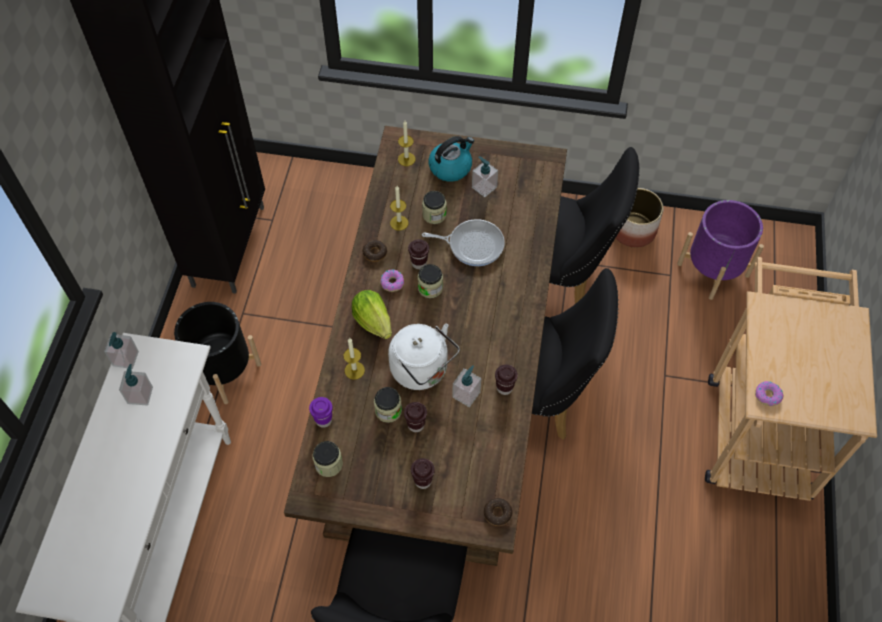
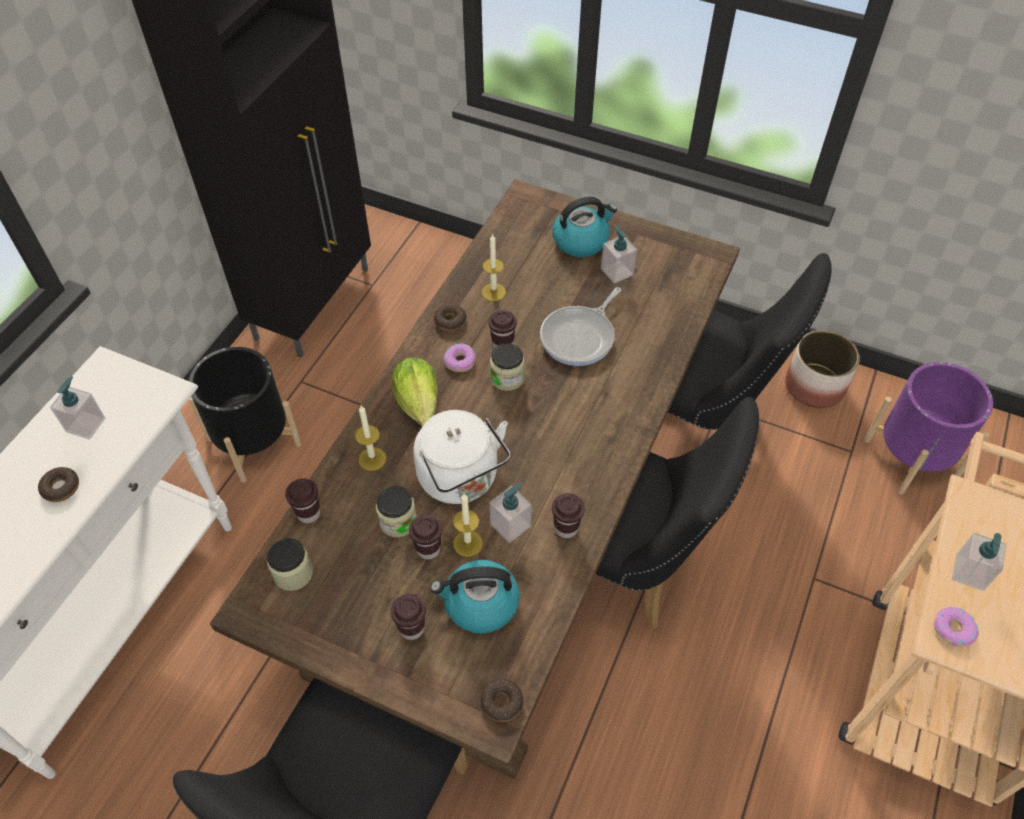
camera: 15 degrees right, 5 degrees down
(126, 359) = (88, 377): soap dispenser -> soap dispenser (969, 573)
(143, 445) = (61, 488): none -> donut
(323, 420) = (308, 513): purple cup -> brown cup
(406, 159) = (528, 221): candle -> candle (468, 543)
(434, 215) = (542, 291): jar -> none
(463, 453) = (480, 604): none -> kettle
(473, 245) = (580, 337): frying pan -> frying pan turned 105 degrees clockwise

